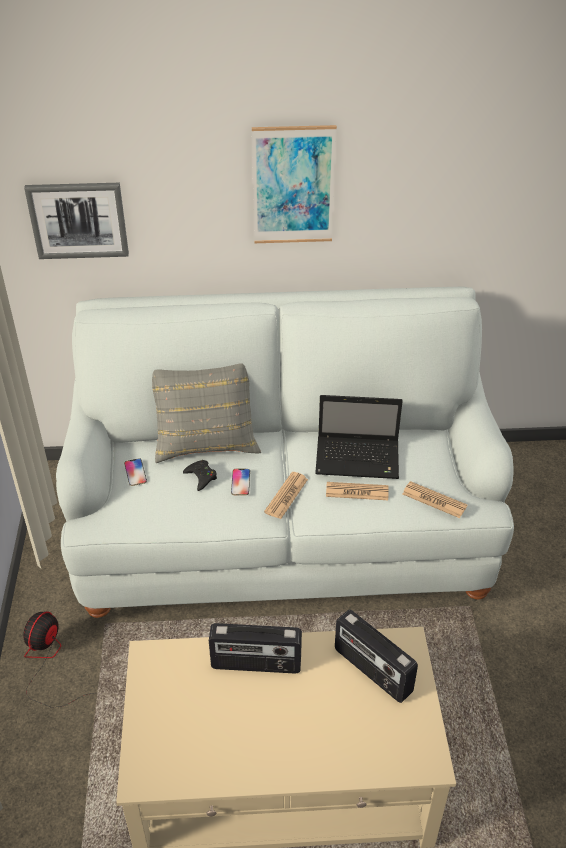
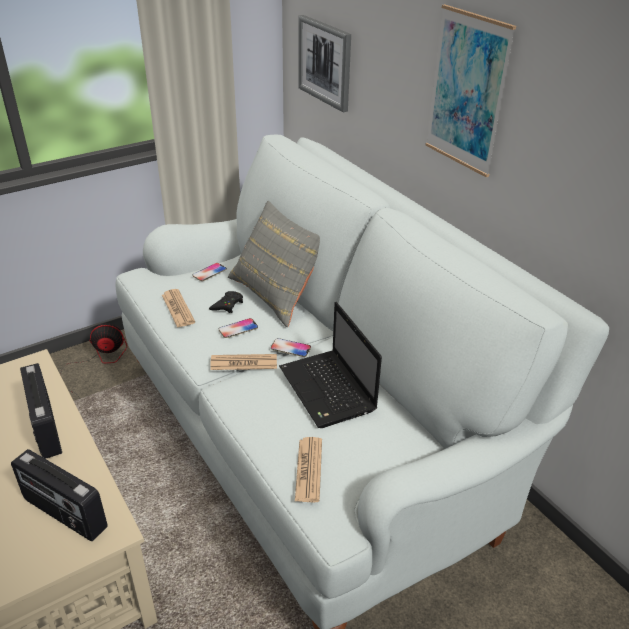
camera: 60 degrees right, 5 degrees down
(287, 462) = (290, 348): none -> phone
(357, 492) = (278, 405): newspaper -> newspaper (178, 309)
(372, 671) = (64, 514): radio -> radio turned 75 degrees counterclockwise

